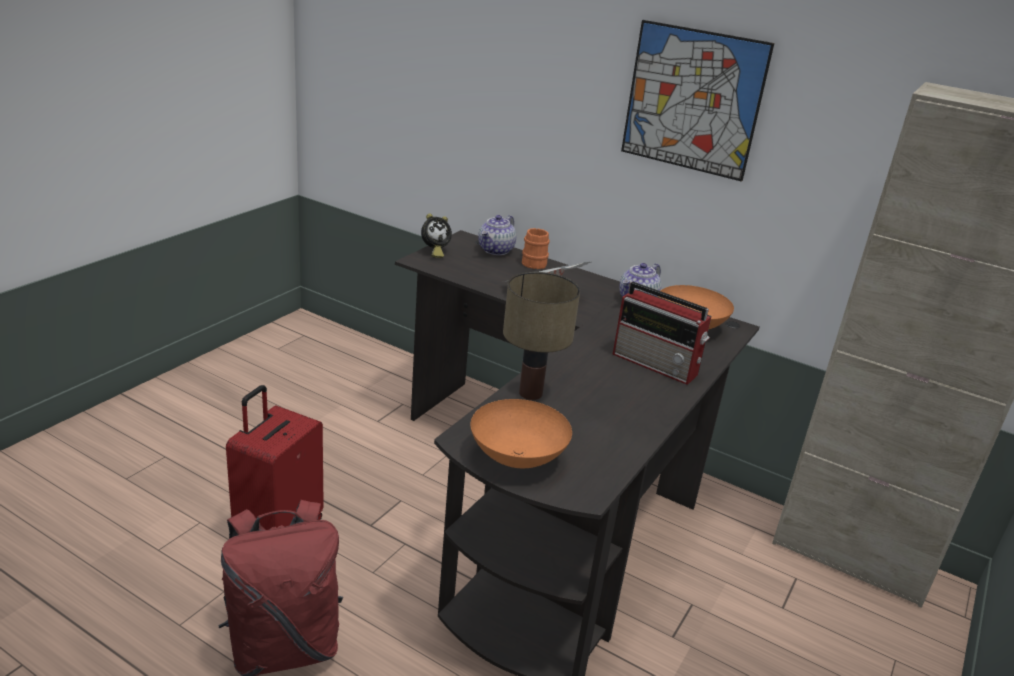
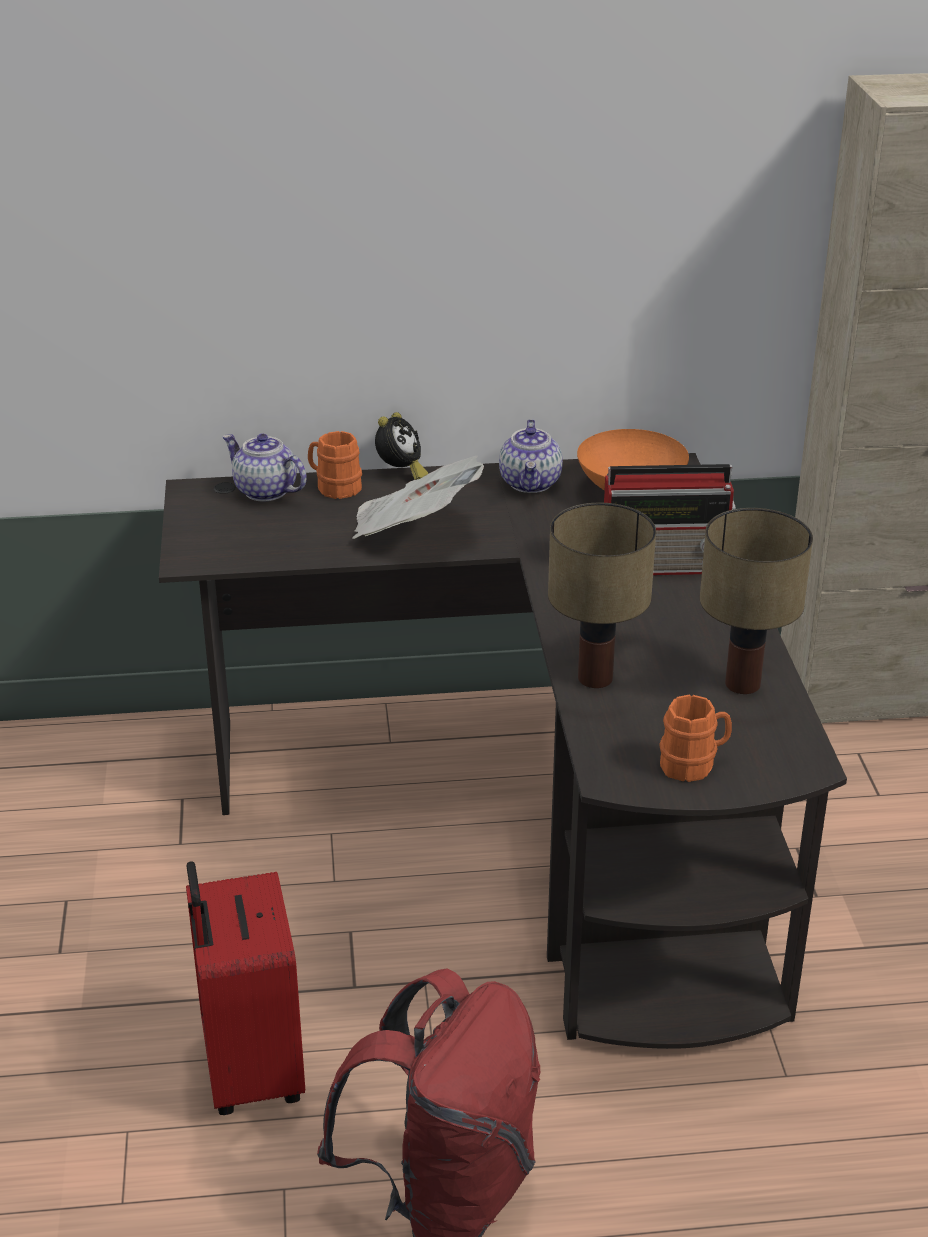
camera: 35 degrees left, 5 degrees up
(434, 252) = (188, 535): alarm clock -> alarm clock (400, 472)
(496, 250) = (264, 491): teapot -> teapot turned 135 degrees clockwise
(519, 458) = (694, 764): orange bowl -> orange mug
(613, 438) = (744, 683): none -> table lamp
(693, 100) = (534, 171): picture -> none

